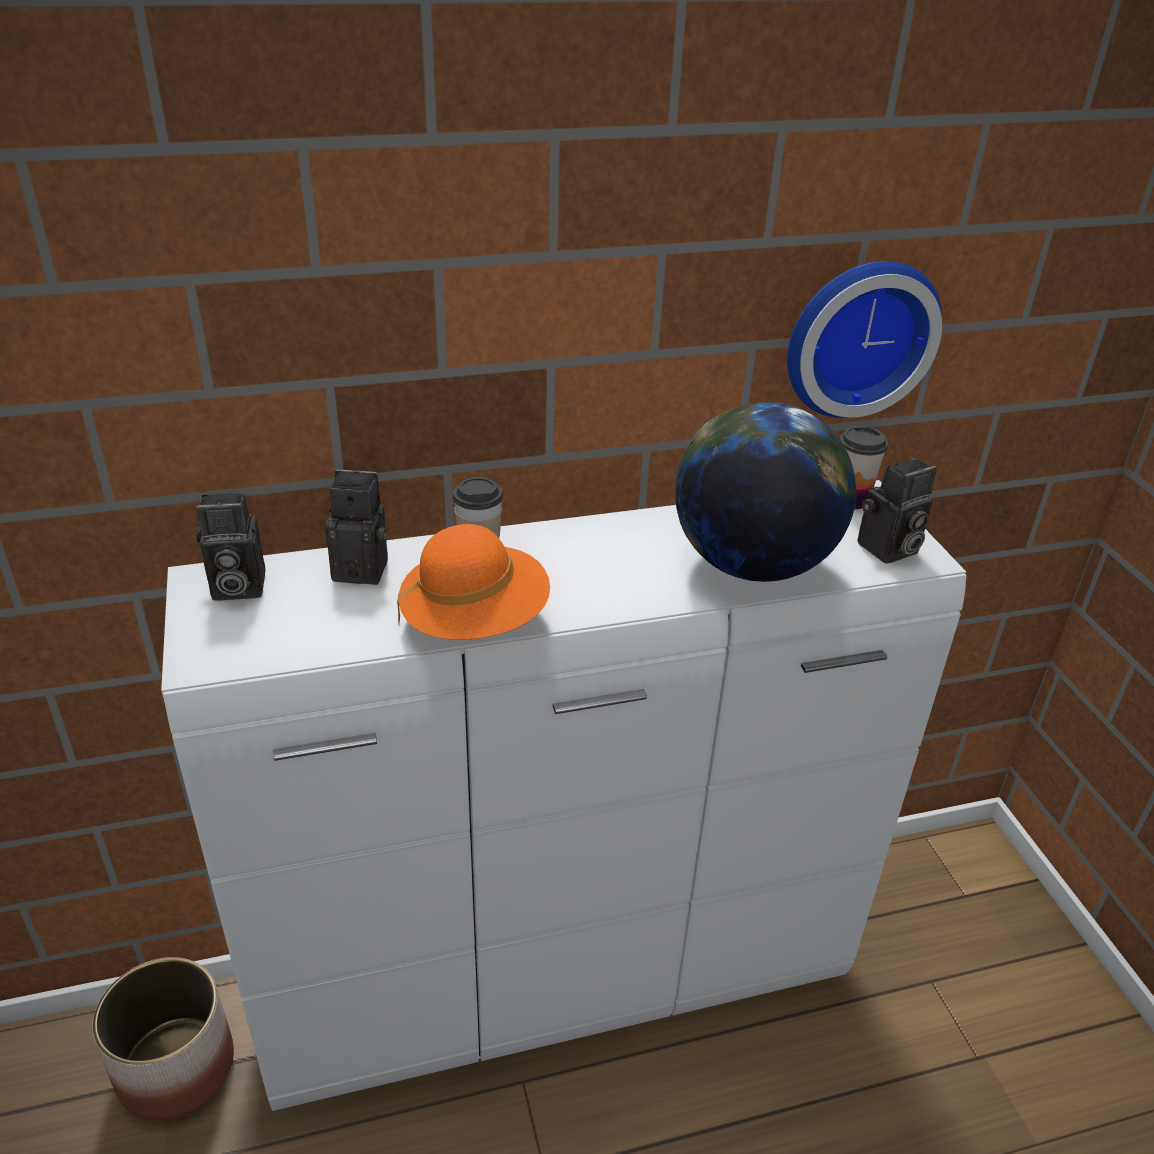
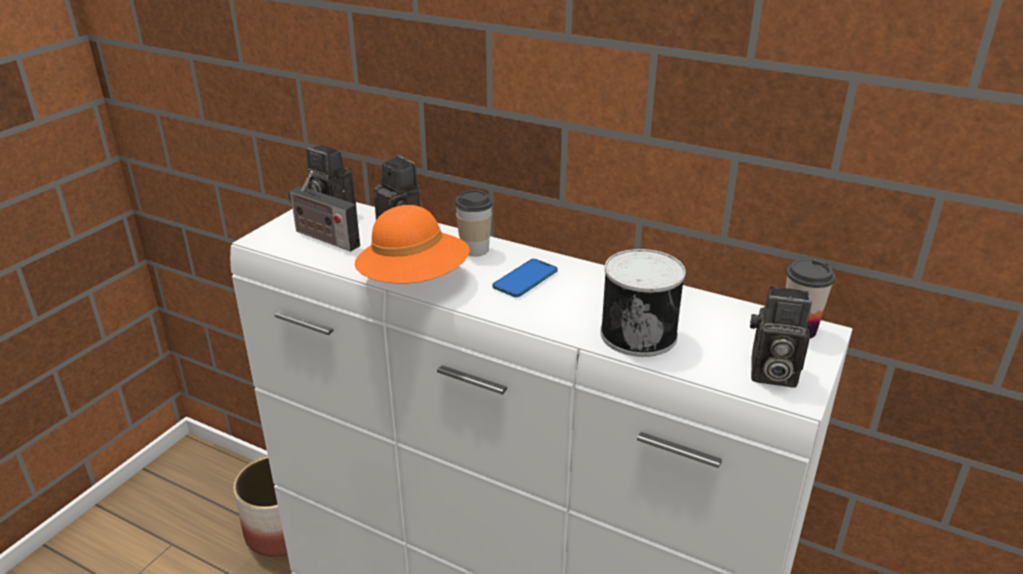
camera: 45 degrees right, 5 degrees down
(281, 623) = (323, 238): none -> radio
(580, 562) = (525, 279): none -> phone
(752, 565) = (639, 333): globe -> can
(857, 336) = (838, 174): wall clock -> none

